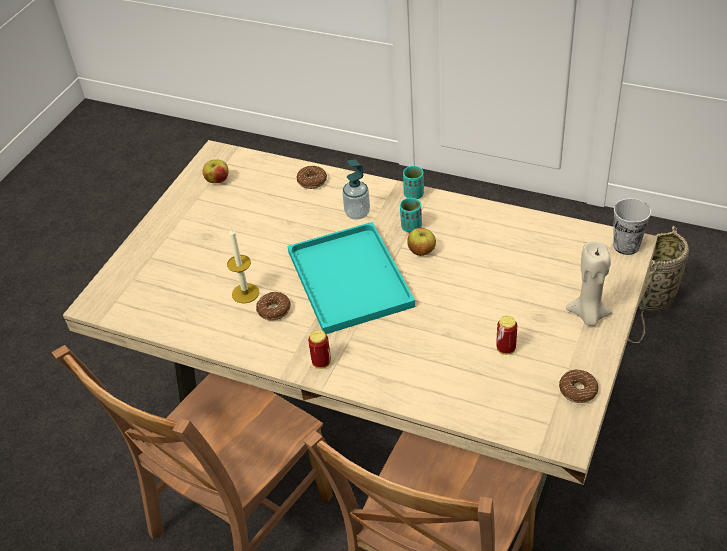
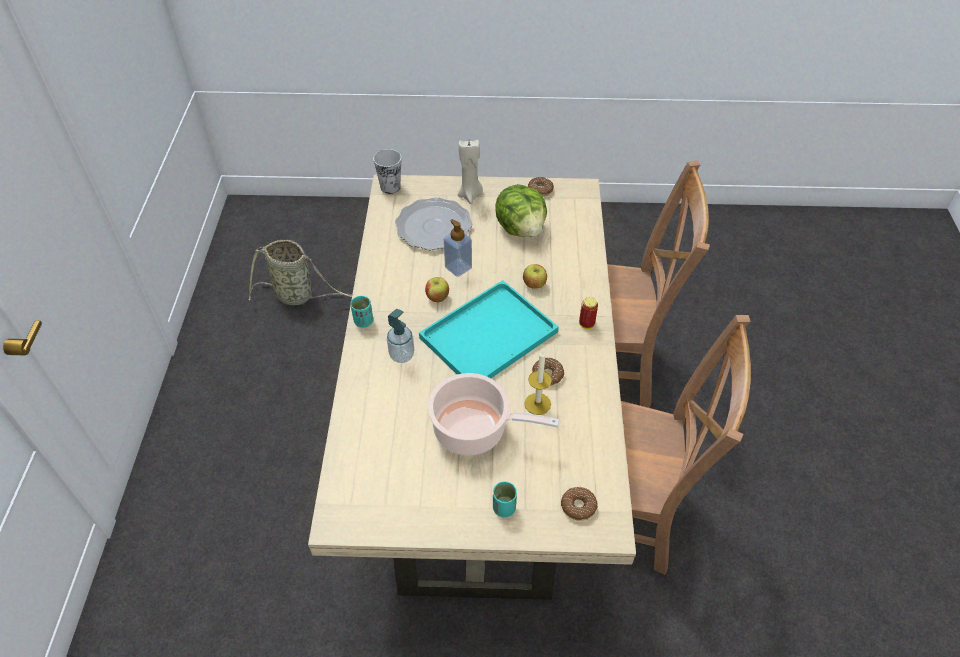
camera: 115 degrees left, 5 degrees up
(217, 181) = (384, 498): apple -> apple (534, 284)
(244, 244) = (474, 430): none -> cooking pot
(312, 181) = (363, 407): donut -> donut (578, 506)
(411, 227) = (408, 312): turquoise cup -> turquoise cup (504, 508)
(460, 276) = (458, 267): none -> soap dispenser
(506, 349) = (521, 228): can -> lettuce
(537, 270) = (434, 227): none -> plate

